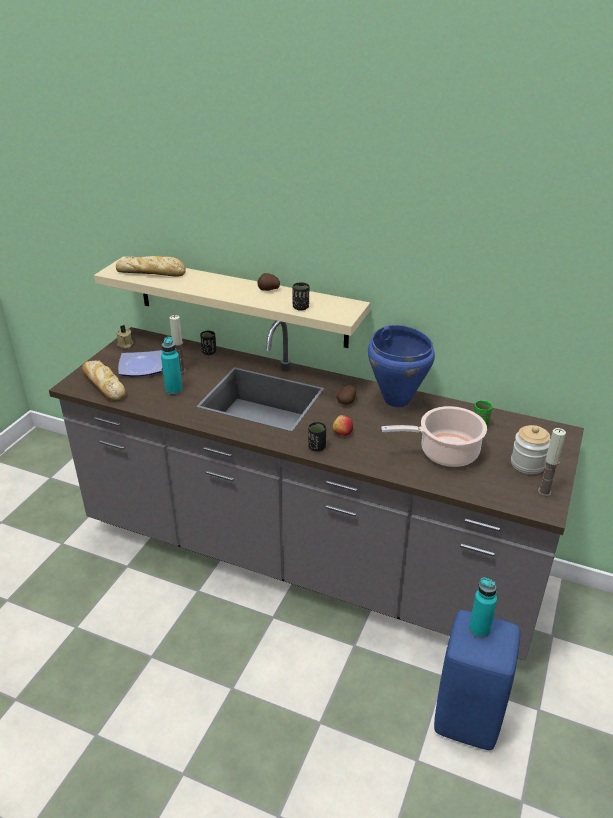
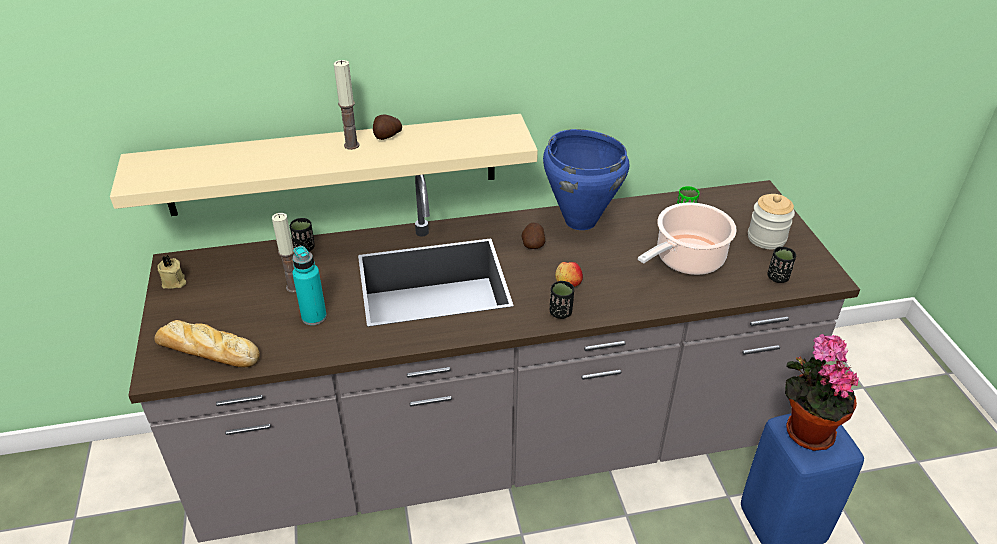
camera: 35 degrees left, 5 degrees up
(140, 367) = (232, 305): plate -> none
(152, 273) = (199, 164): bread -> none
(301, 307) = (454, 146): black cup -> black cup (778, 277)
(479, 629) = (805, 430): turquoise bottle -> potted plant
(544, 492) = (808, 260): candle -> candle (351, 145)

